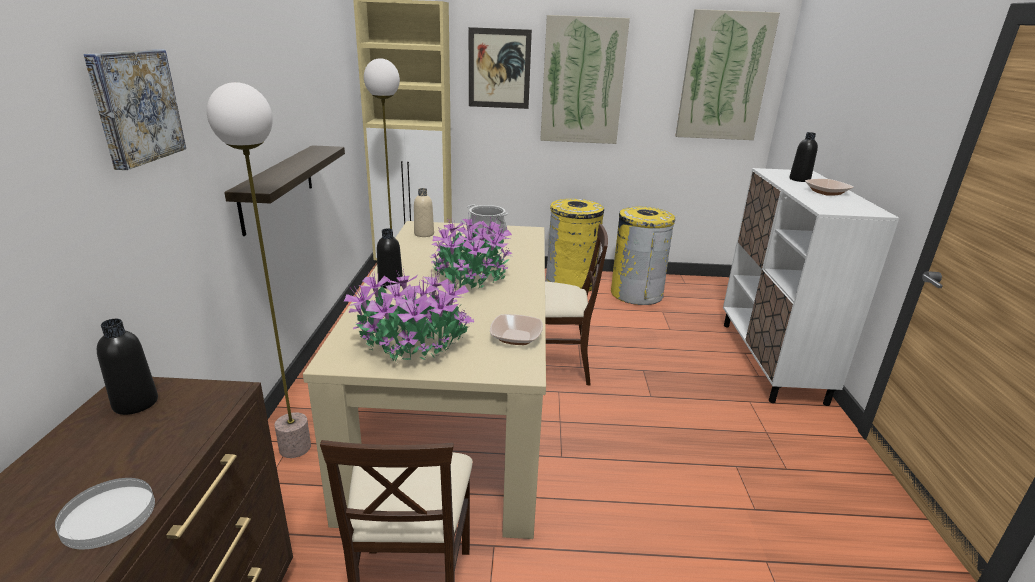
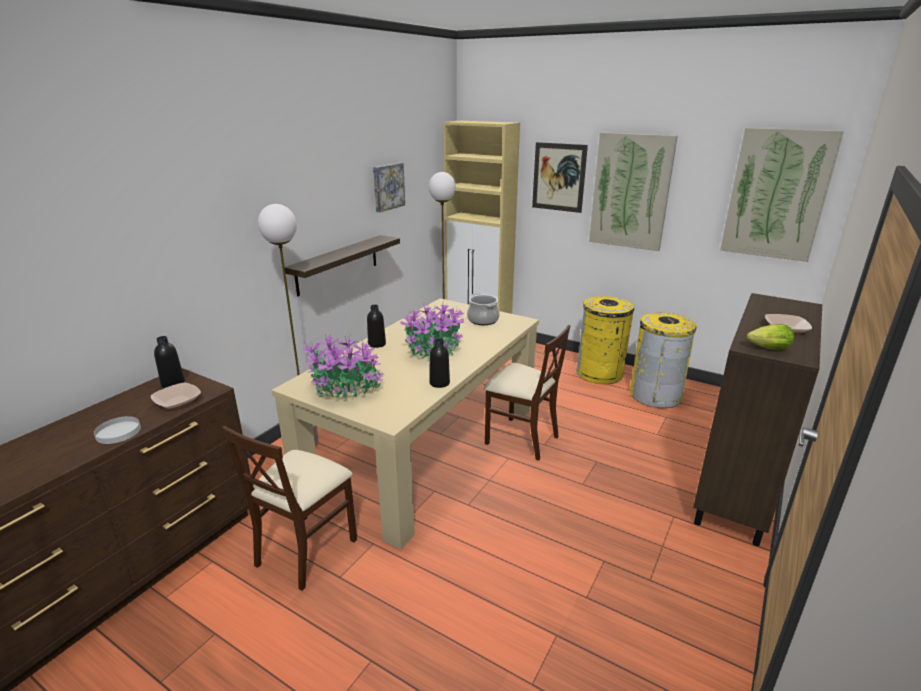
camera: 30 degrees right, 0 degrees up
(134, 106) = (215, 218): picture -> picture (387, 186)
(424, 234) = (439, 310): beige bottle -> none
(516, 337) = (413, 399): bowl -> bowl (177, 402)
(771, 361) = (736, 489): white cabinet -> brown cabinet
(799, 179) = (781, 312): black bottle -> black bottle (439, 383)
(841, 208) = (766, 348): none -> lettuce

